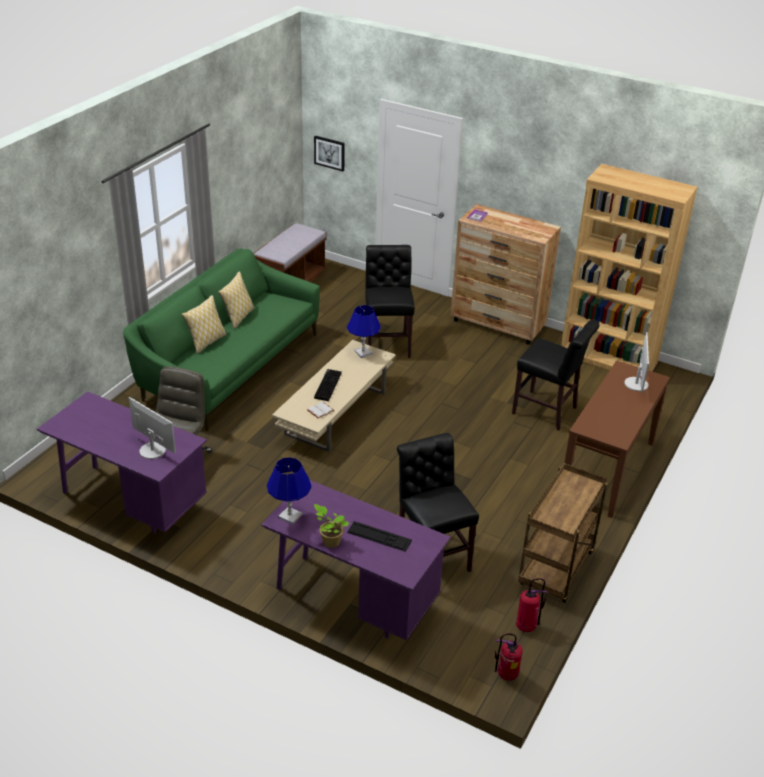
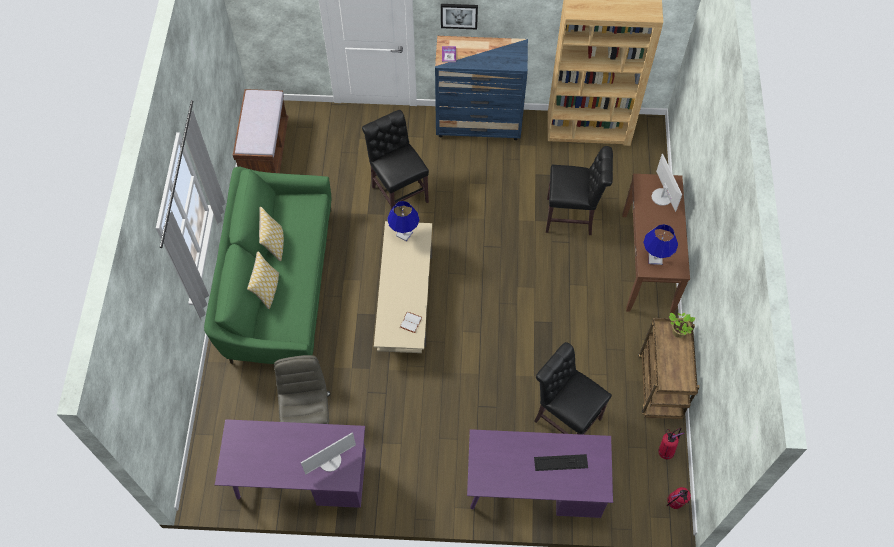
camera: 25 degrees left, 25 degrees up
(153, 450) = (330, 460): monitor -> monitor turned 135 degrees clockwise
(290, 516) = (483, 476): blue table lamp -> blue table lamp (655, 258)
(327, 385) = (398, 289): keyboard -> none
(329, 153) = (263, 18): picture -> picture (459, 15)
(330, 541) = (528, 486): potted plant -> potted plant (677, 332)
(498, 324) = (479, 125): brown dresser -> blue dresser

